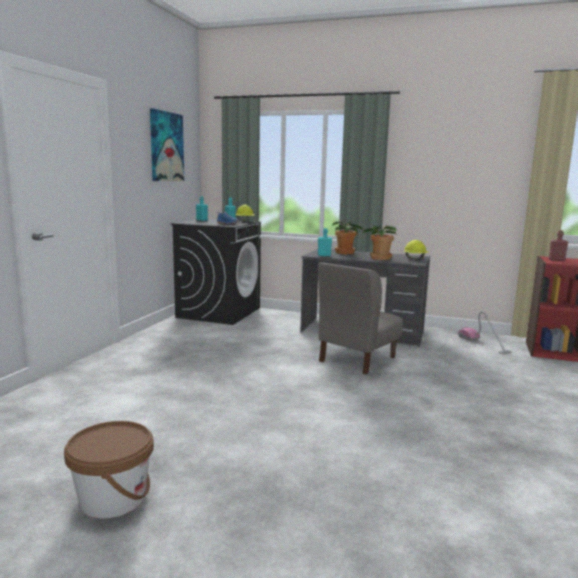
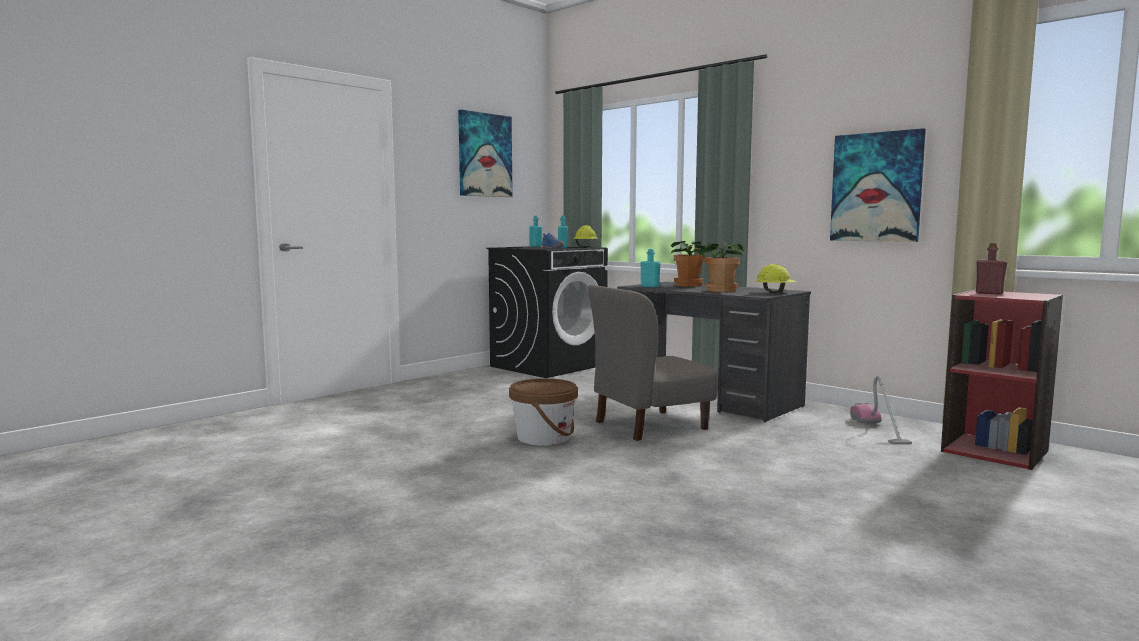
camera: 25 degrees right, 5 degrees down
(113, 498) = (208, 498): brown bucket -> brown bucket (543, 438)
(470, 188) = (876, 187): none -> picture

